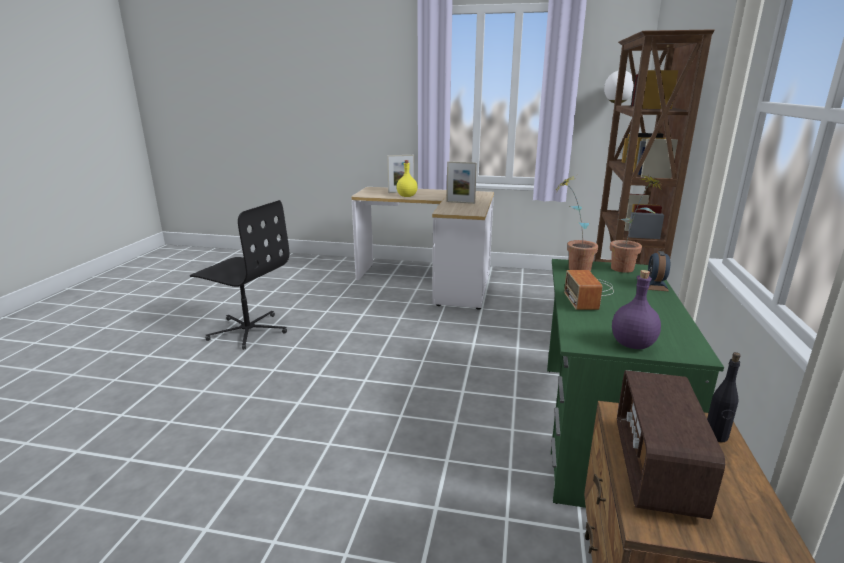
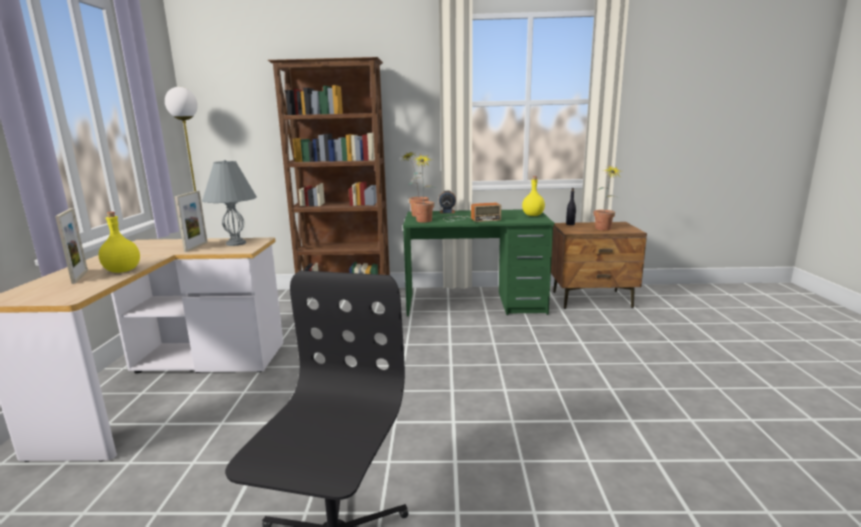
camera: 100 degrees left, 5 degrees down
(465, 209) = (235, 243): none -> grey table lamp
(632, 345) = (533, 215): purple bottle -> yellow bottle
(656, 469) = (604, 229): radio -> potted plant

